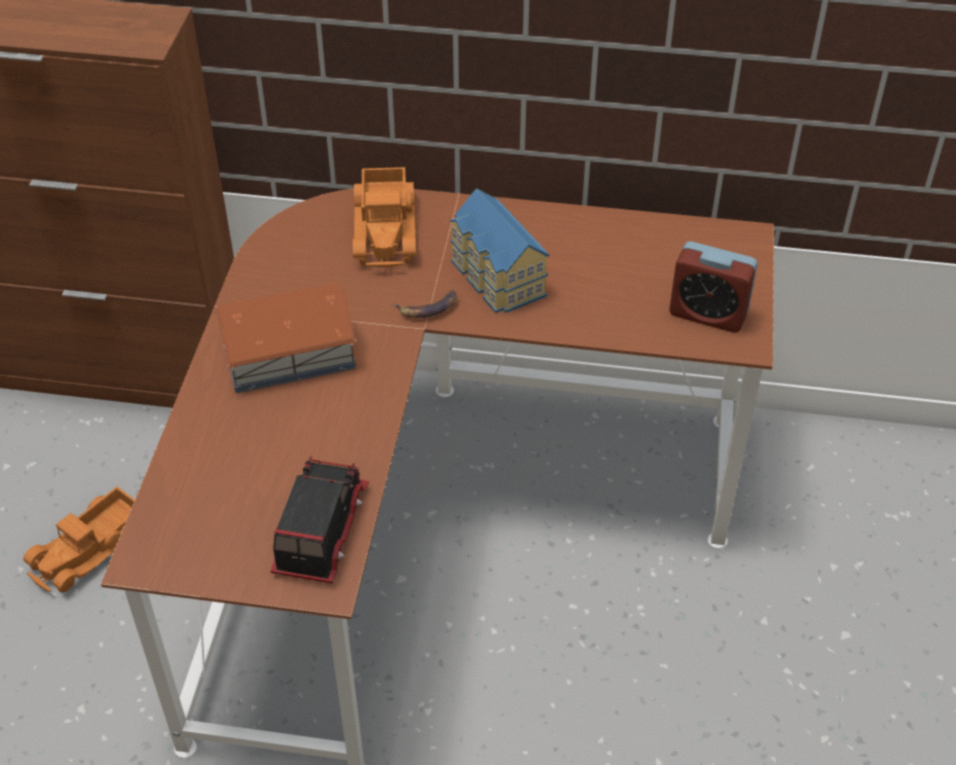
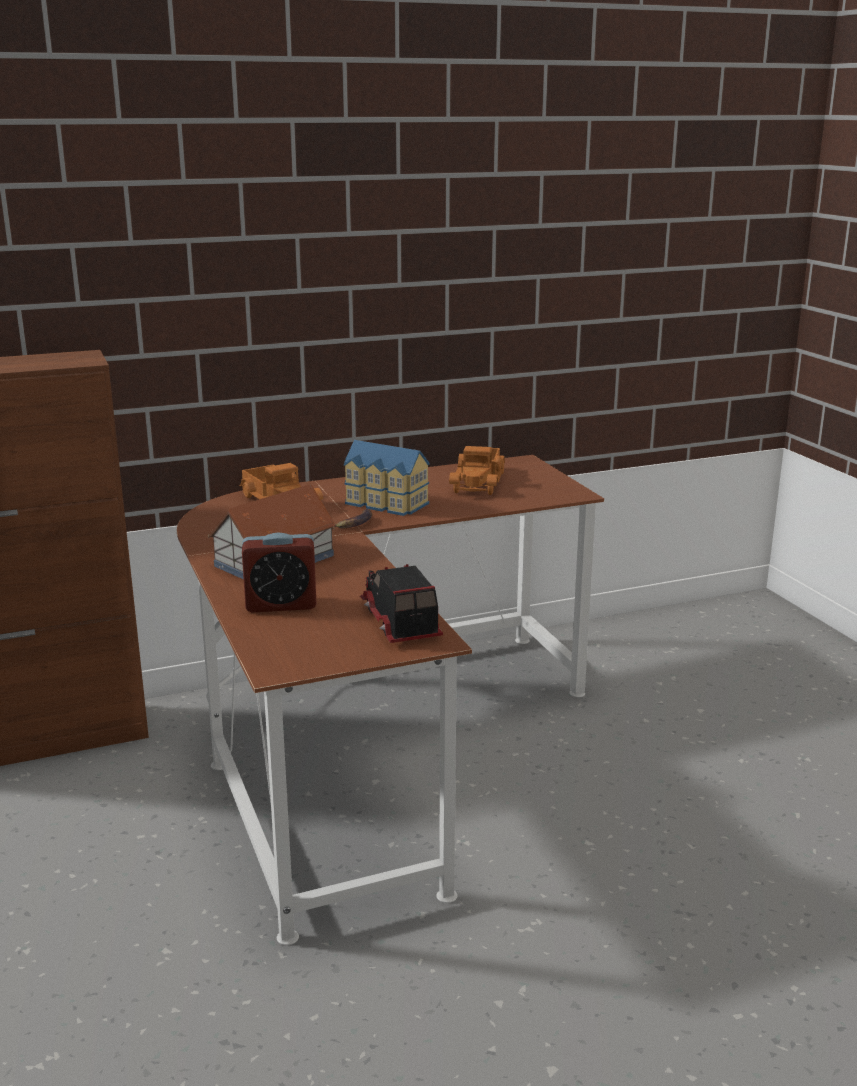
camera: 30 degrees left, 25 degrees down
(91, 550) = (88, 851): toy truck -> toy truck (479, 482)
(708, 314) = (540, 489): alarm clock -> alarm clock (281, 605)

